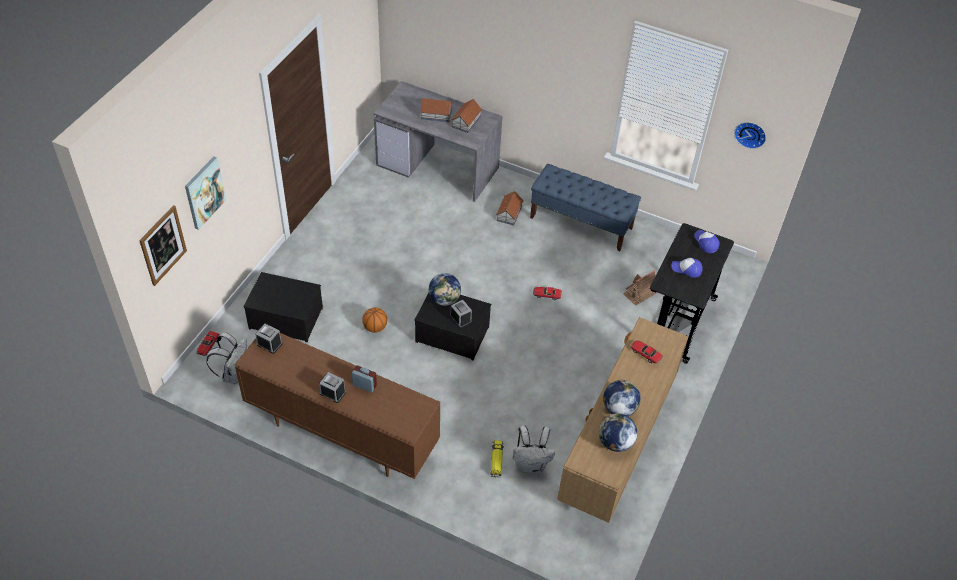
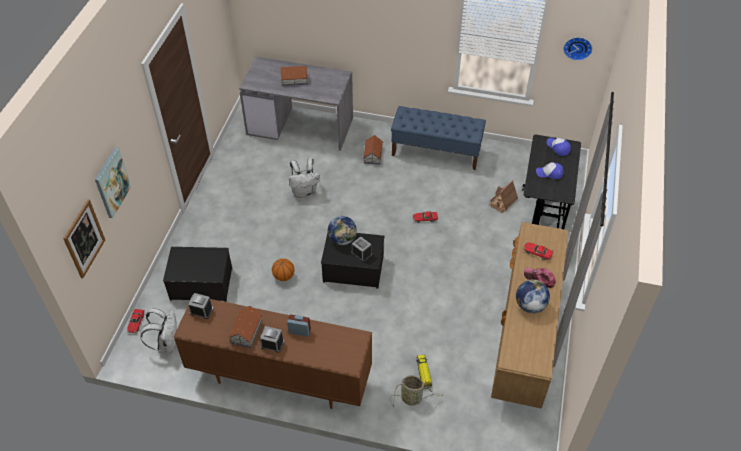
camera: 10 degrees left, 0 degrees up
(466, 121) = (322, 81): toy house -> toy house (247, 331)
(477, 485) = (413, 398): none -> basket
(531, 464) = (454, 370): white backpack -> white backpack (305, 192)
(615, 442) = (536, 336): globe -> none
(639, 382) = (539, 278): none -> cap

